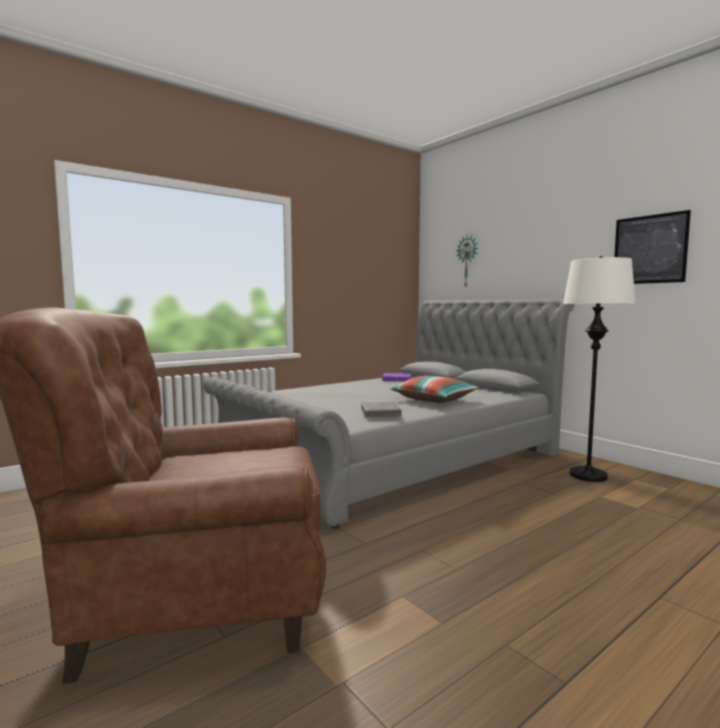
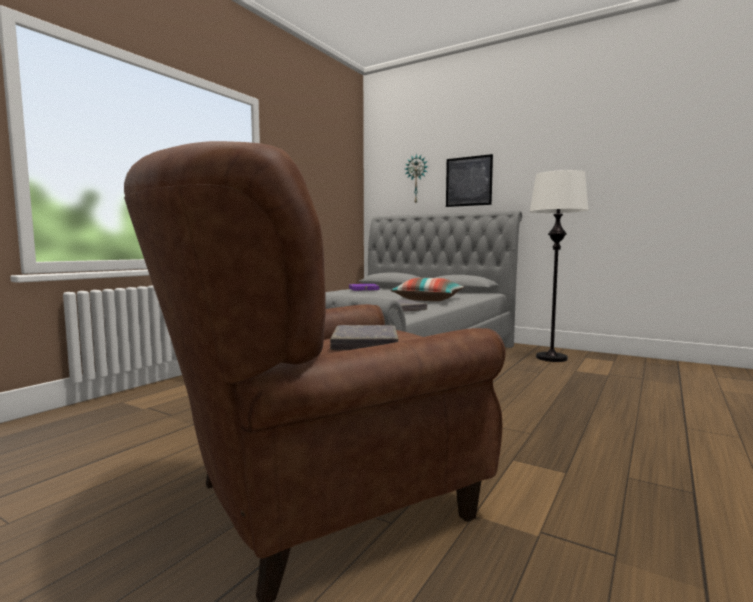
camera: 20 degrees left, 0 degrees up
(225, 465) = (365, 344): none -> grey book
(649, 249) = (585, 169): picture -> picture (468, 181)

